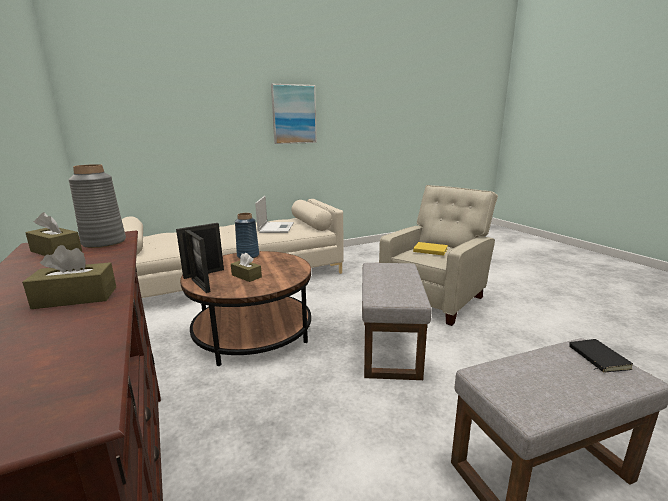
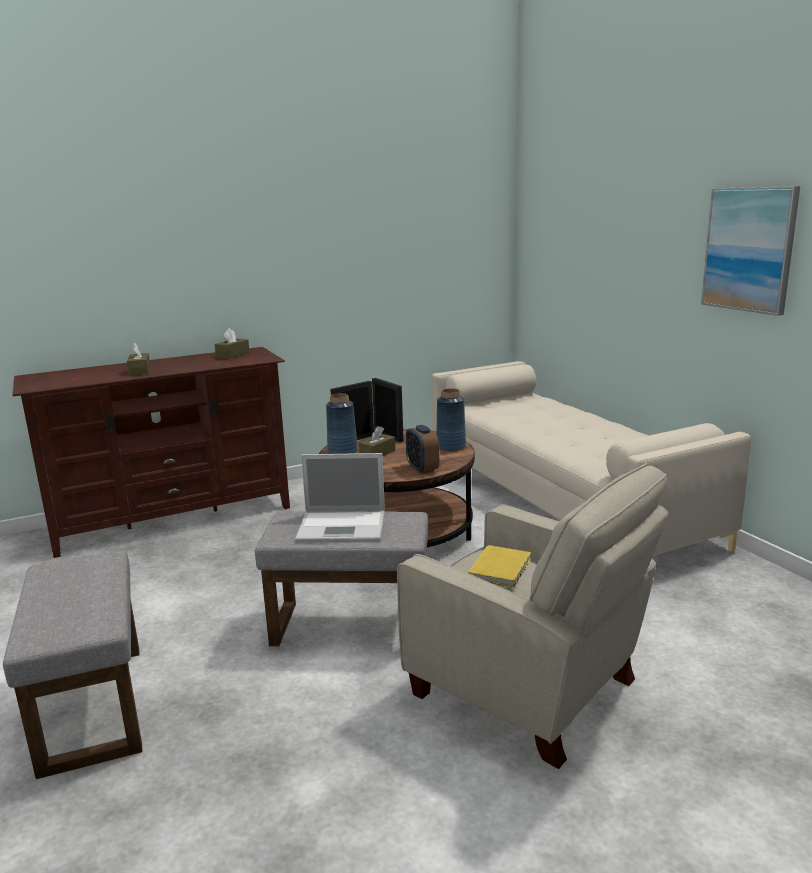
camera: 90 degrees right, 0 degrees up
(104, 242) = (248, 359): grey vase -> none
(231, 288) = (342, 451): none -> blue vase
(276, 228) = (606, 448): laptop -> laptop (343, 526)
(289, 263) = (422, 468): none -> alarm clock
(597, 358) = (78, 627): black book -> none

